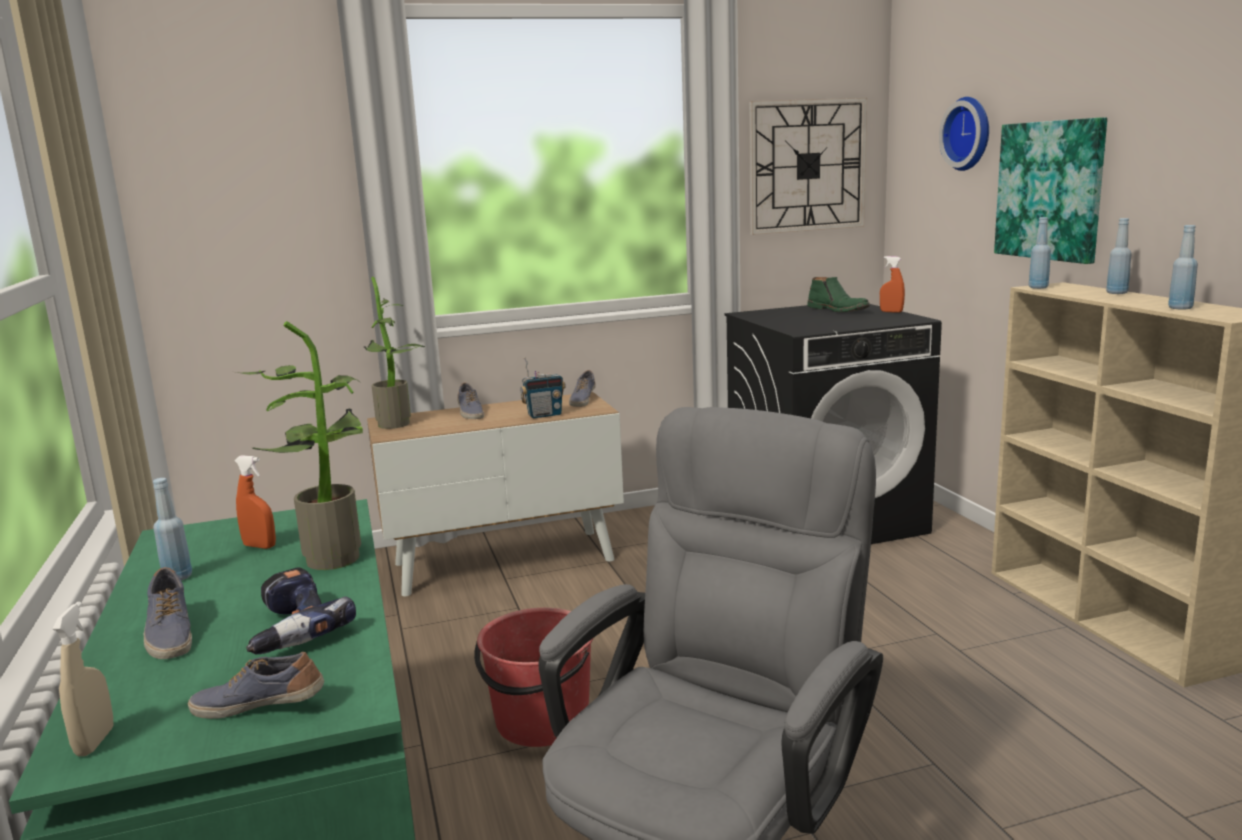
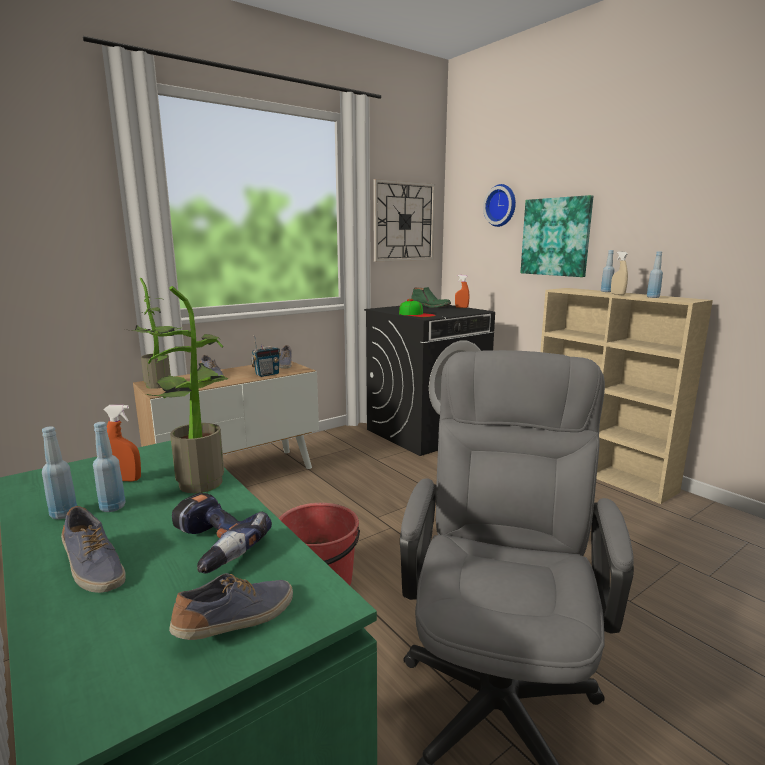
camera: 20 degrees left, 0 degrees up
(95, 742) = (85, 694): beige spray bottle -> beige spray bottle (617, 294)
(260, 706) = (238, 622): shoe -> shoe turned 150 degrees clockwise
(794, 325) = (416, 314): none -> cap
(1038, 287) = (561, 289): blue bottle -> blue bottle (112, 507)

